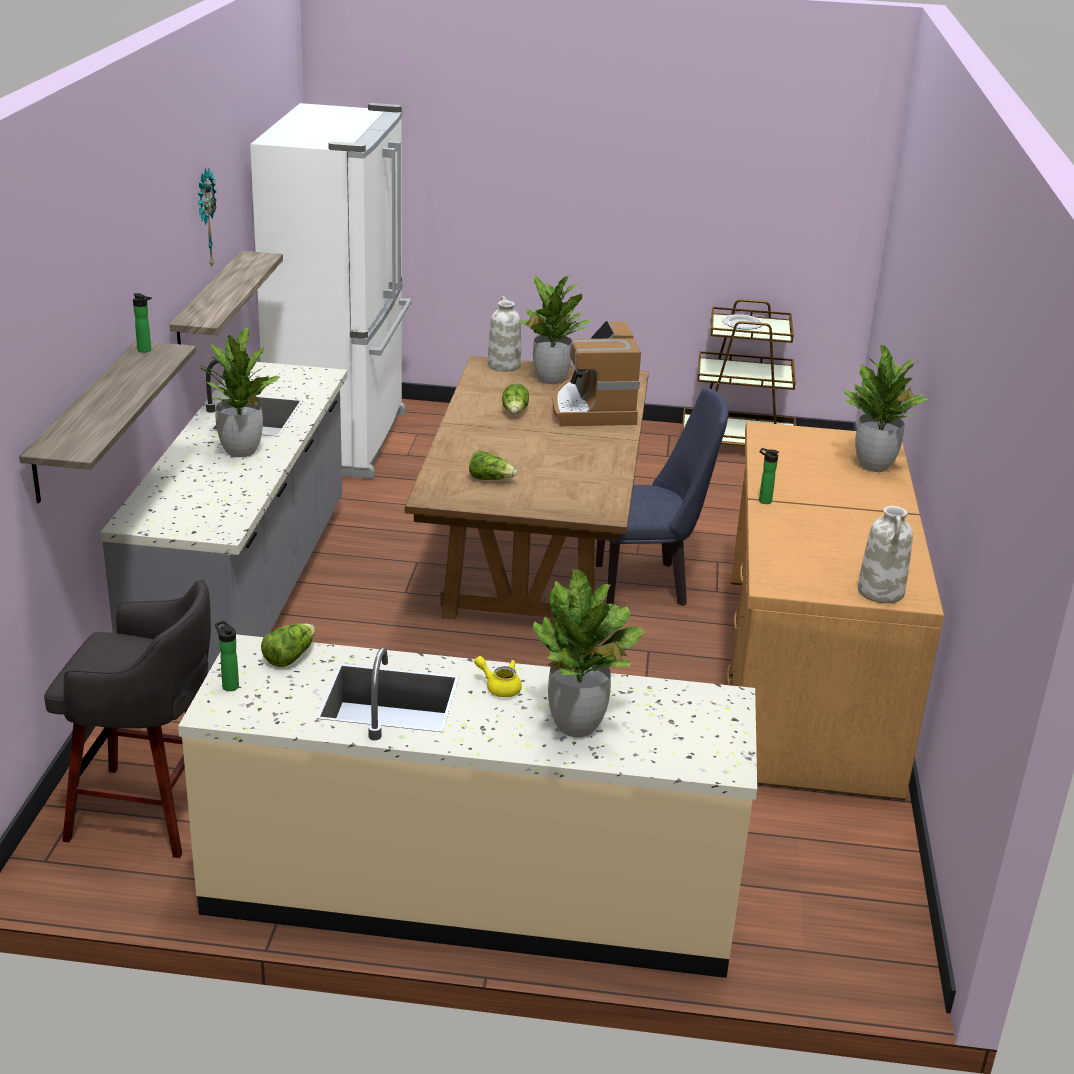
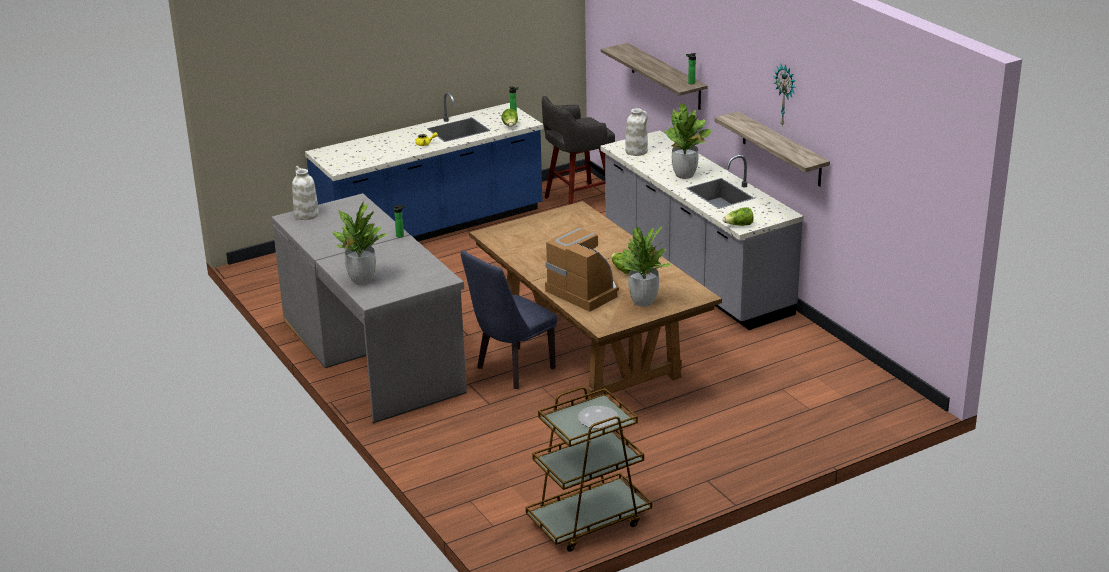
camera: 145 degrees right, 0 degrees up
(342, 440) = (839, 379): white fridge -> none
(471, 891) = (431, 228): beige counter -> blue counter
(490, 479) = (567, 227): lettuce -> lettuce (739, 225)
(503, 365) = (688, 299): white vase -> white vase (637, 151)
(577, 726) = (384, 144): potted plant -> none
(804, 679) = (373, 355): brown desk -> grey desk

